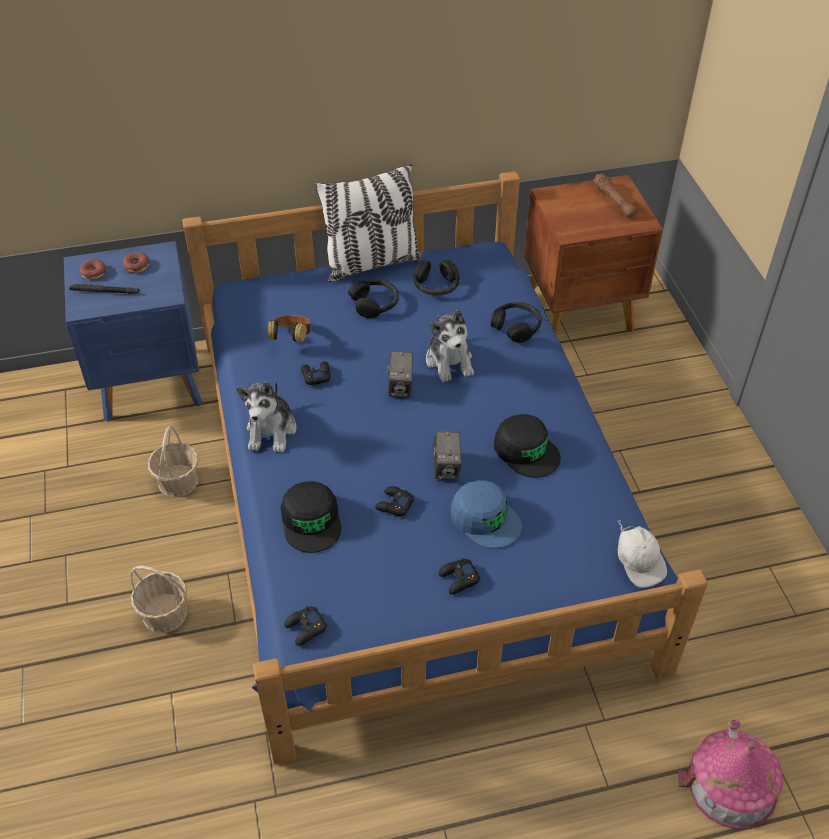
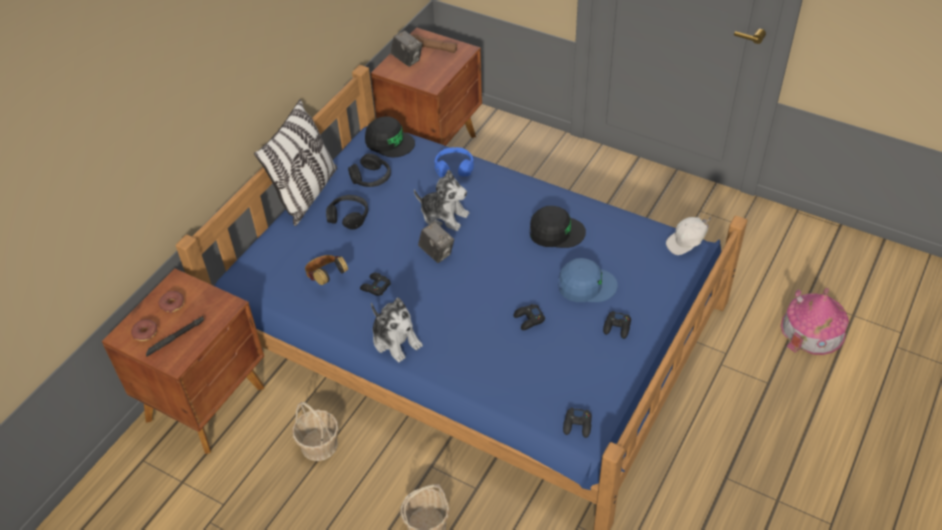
camera: 45 degrees left, 0 degrees up
(152, 384) = (208, 403): blue nightstand -> brown nightstand
(311, 521) = (496, 368): black cap -> black cap (389, 142)
(446, 467) = (527, 276): camera -> camera (407, 60)
(516, 327) = (454, 167): black headphones -> blue headphones
(638, 563) = (687, 243): white cap -> white cap turned 135 degrees clockwise

